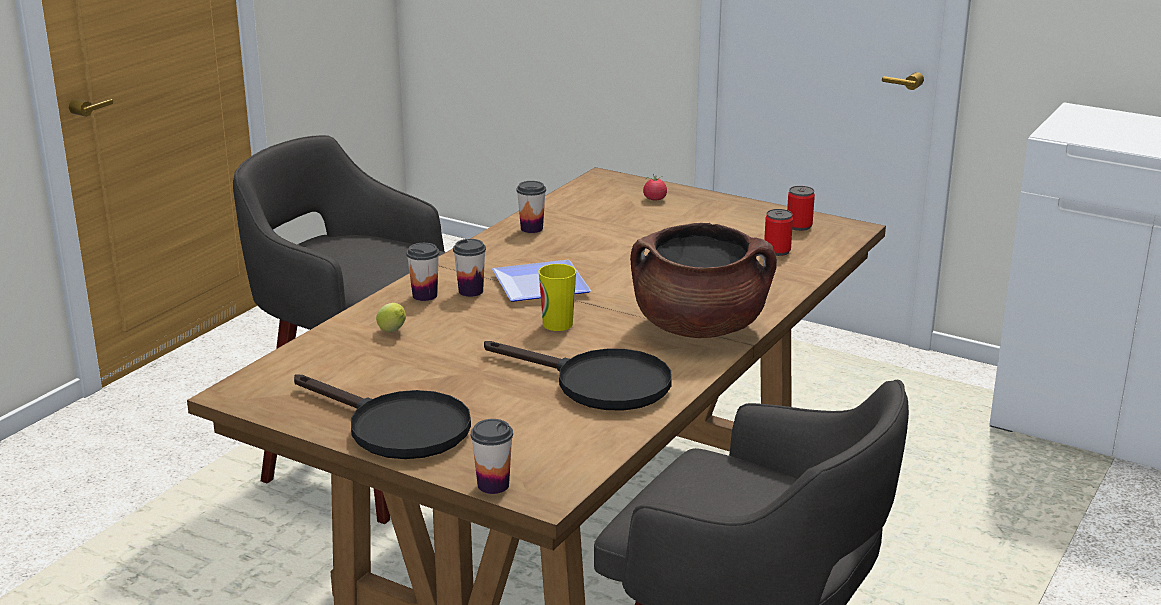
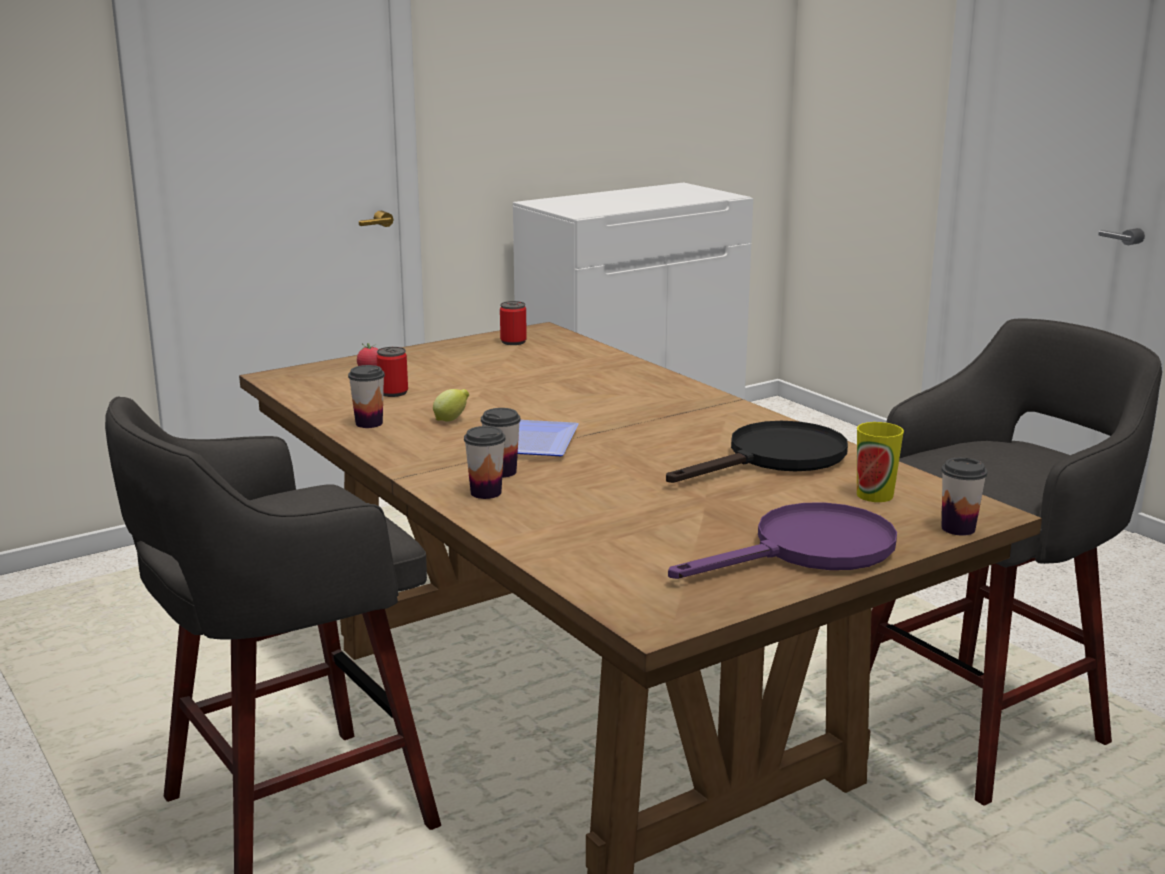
camera: 65 degrees left, 5 degrees down
(393, 331) = (566, 520): lemon -> lemon (451, 420)
(396, 427) = (808, 551): black frying pan -> purple frying pan
(557, 324) = (627, 452): cup -> cup (874, 495)
(700, 328) = (691, 407): brown cooking pot -> none
(777, 251) = (558, 357): can -> can (393, 392)

